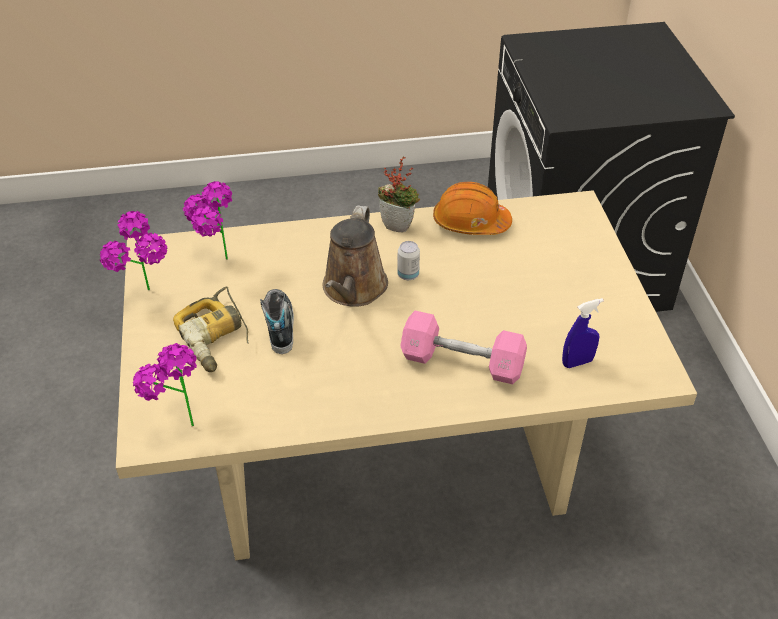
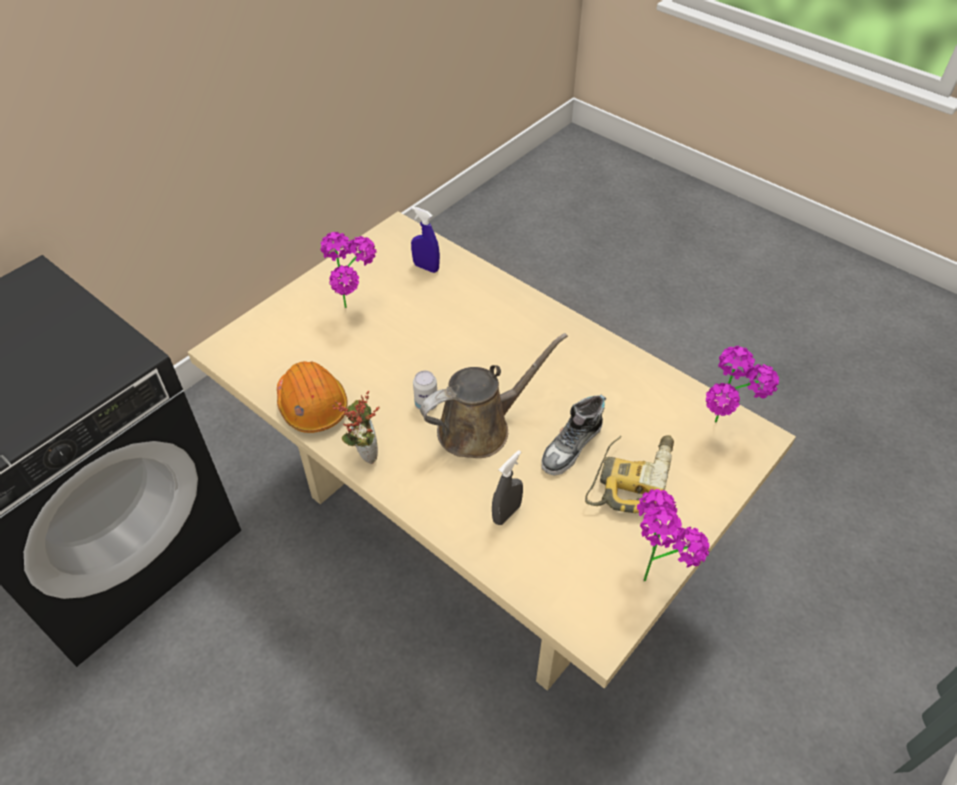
camera: 130 degrees left, 5 degrees up
(216, 263) = (555, 556): potted plant -> potted plant (356, 310)
(271, 261) = (506, 513): none -> grey spray bottle
(462, 362) = (489, 320): pink dumbbell -> none

